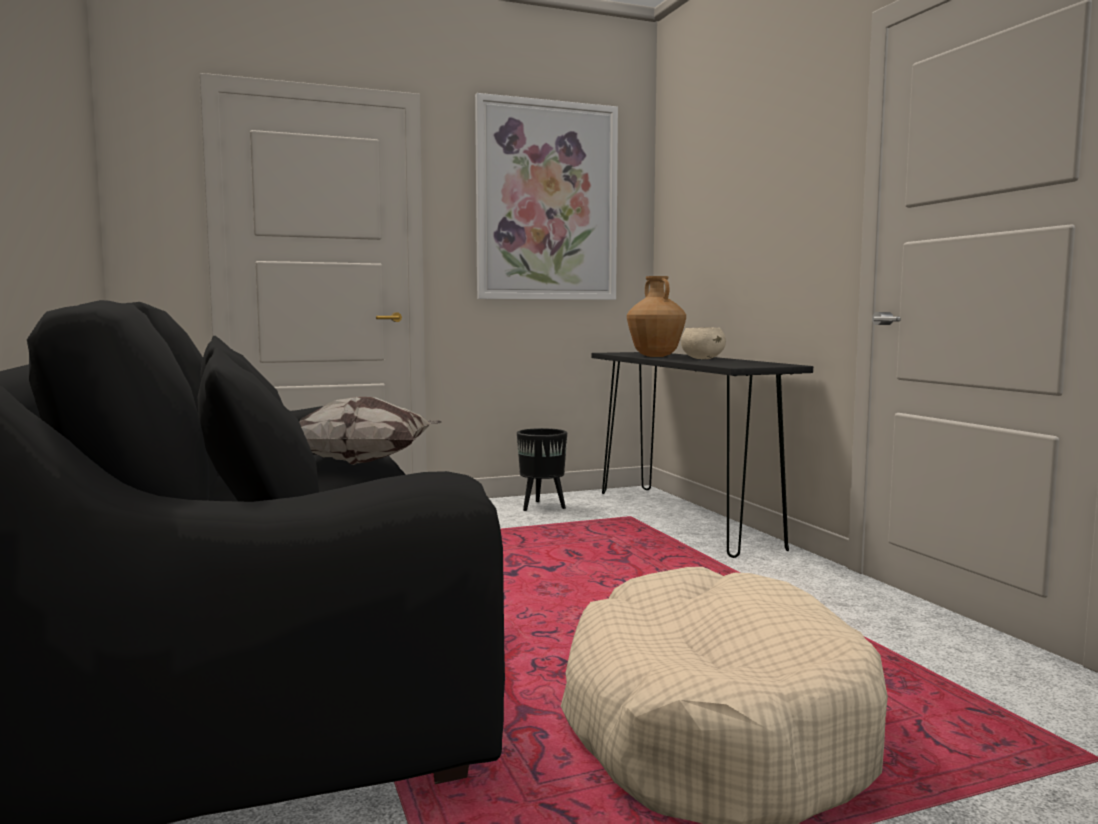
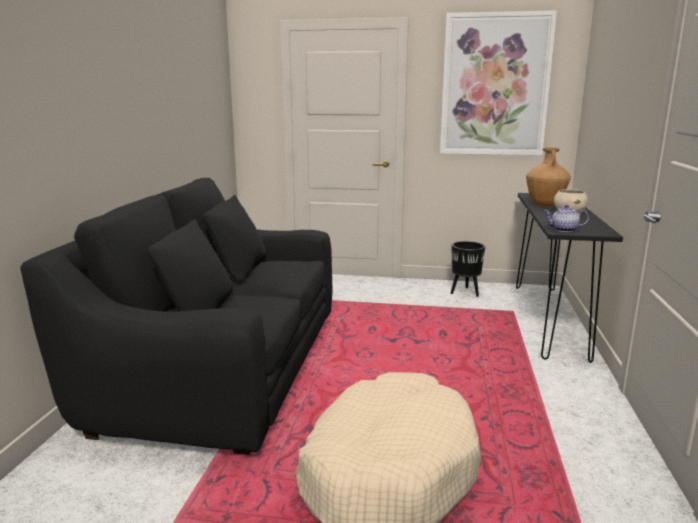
camera: 30 degrees right, 10 degrees up
(364, 461) = (291, 272): pillow -> none
(738, 365) = (564, 230): none -> teapot

